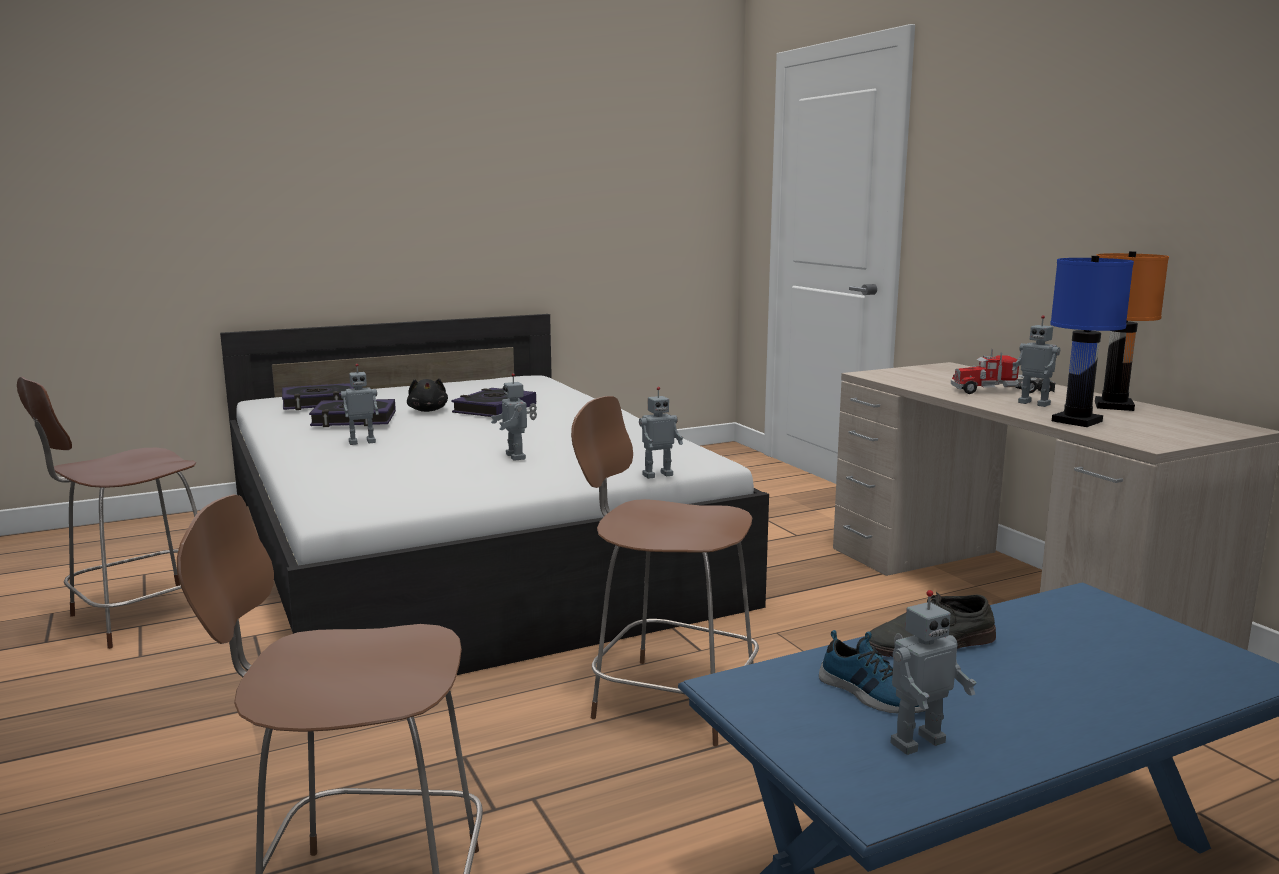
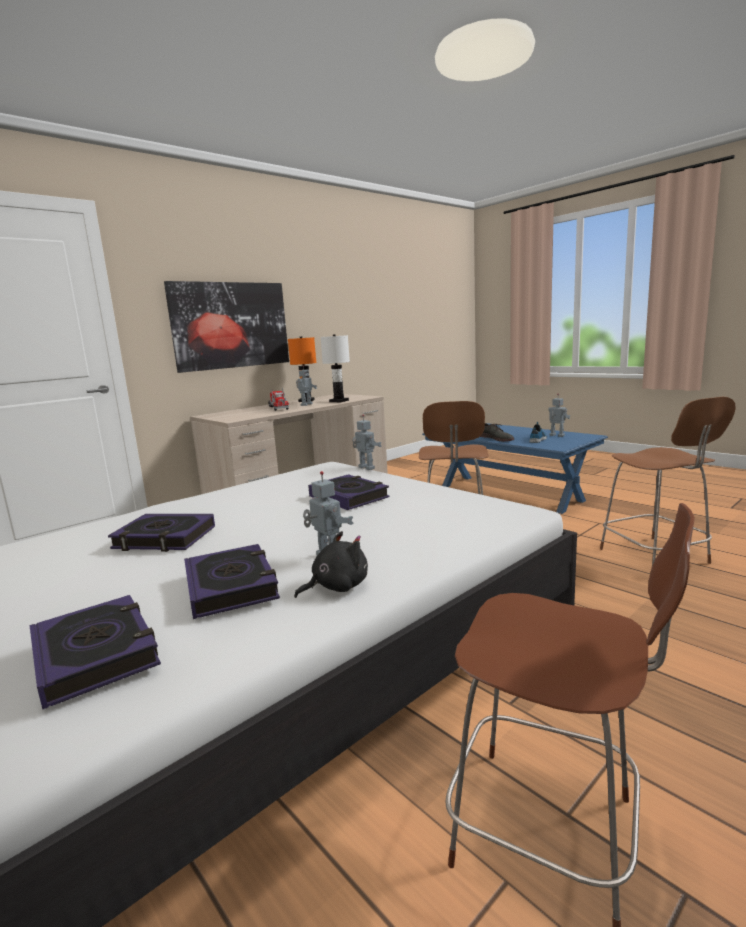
camera: 105 degrees left, 0 degrees up
(428, 410) = (163, 568): black plush toy -> black plush toy (336, 587)
(517, 456) = (349, 497): toy robot -> book
(1048, 213) = (231, 325): none -> picture
(1077, 421) = (339, 401): blue table lamp -> white table lamp

